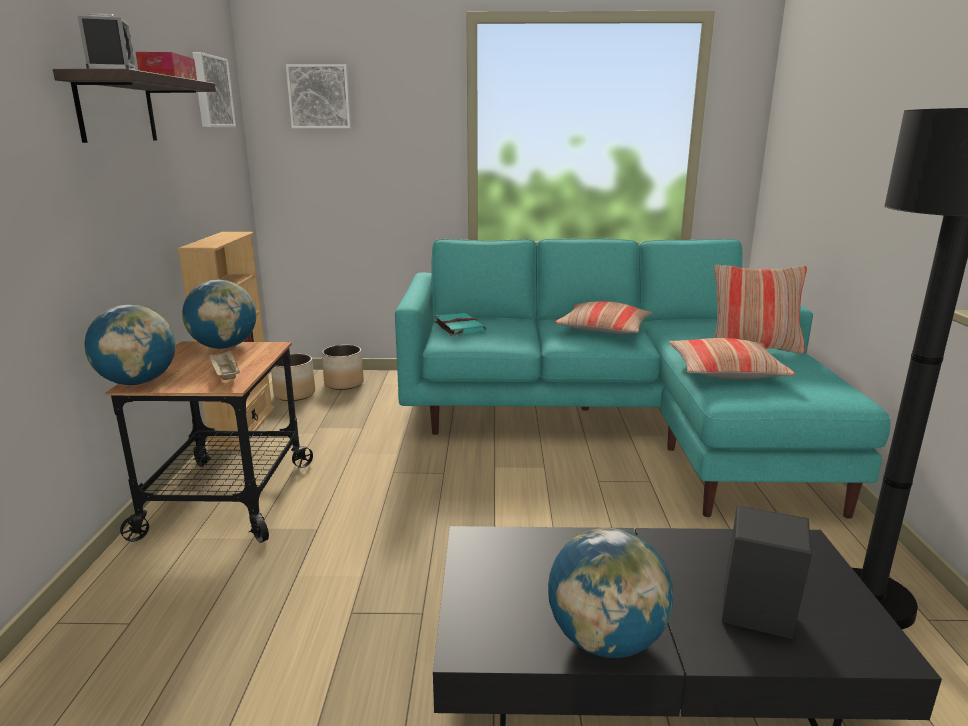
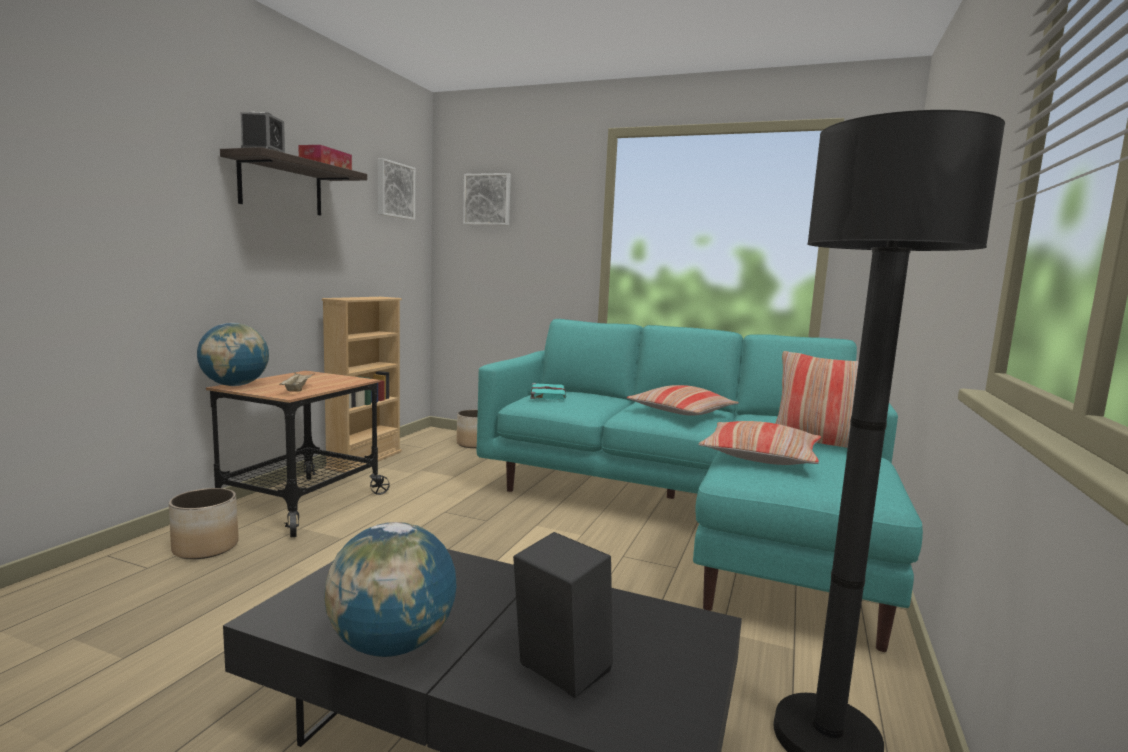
camera: 20 degrees right, 10 degrees down
(224, 347) = (328, 376): globe -> none
(295, 394) = (428, 445): planter -> planter (206, 547)

